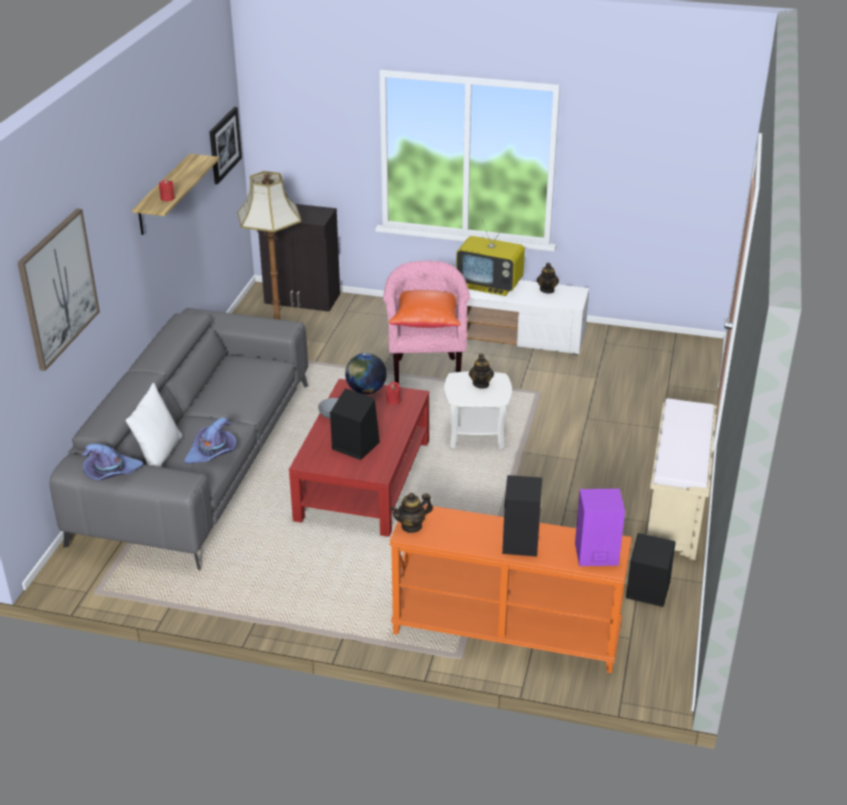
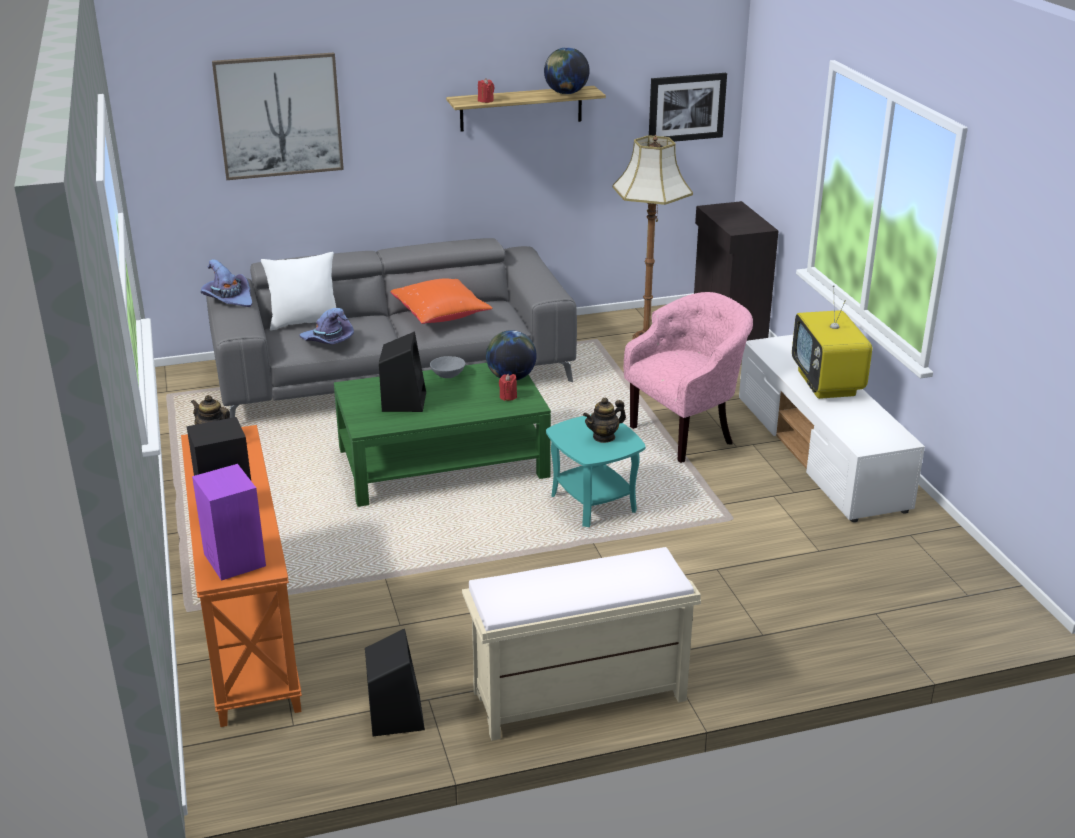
camera: 60 degrees right, 5 degrees down
(194, 167) = (566, 93): none -> globe
(363, 479) = (443, 462): red coffee table -> green coffee table
(426, 320) = (679, 363): orange pillow -> orange pillow (441, 316)
(476, 435) = (593, 503): white side table -> turquoise side table
(547, 290) = (874, 420): teapot -> none

